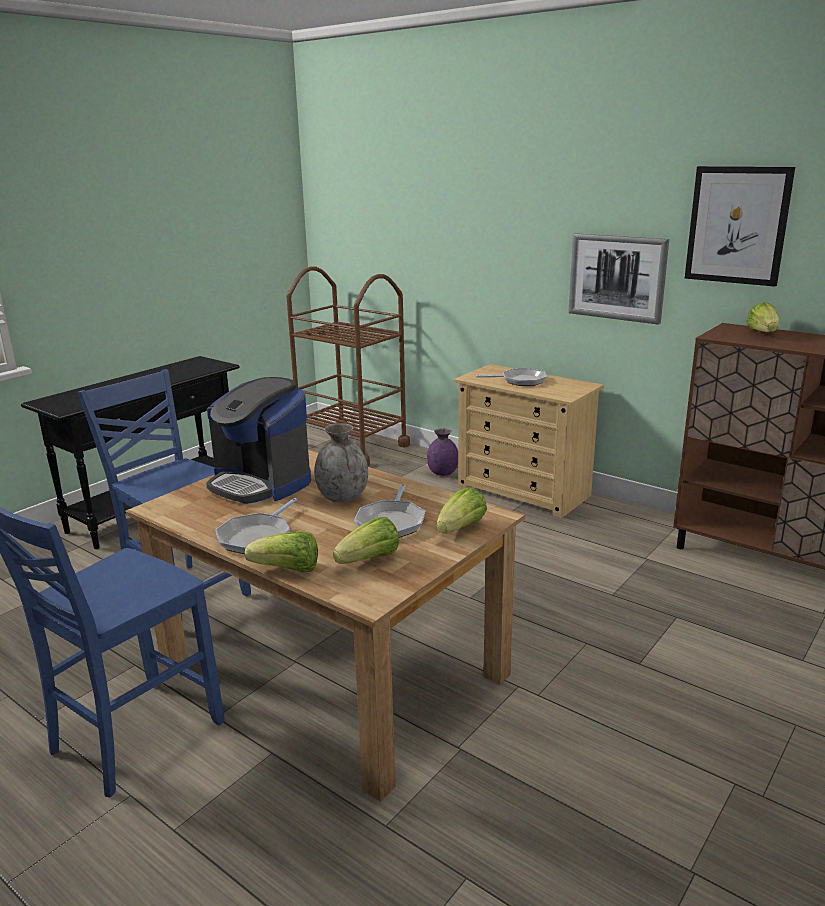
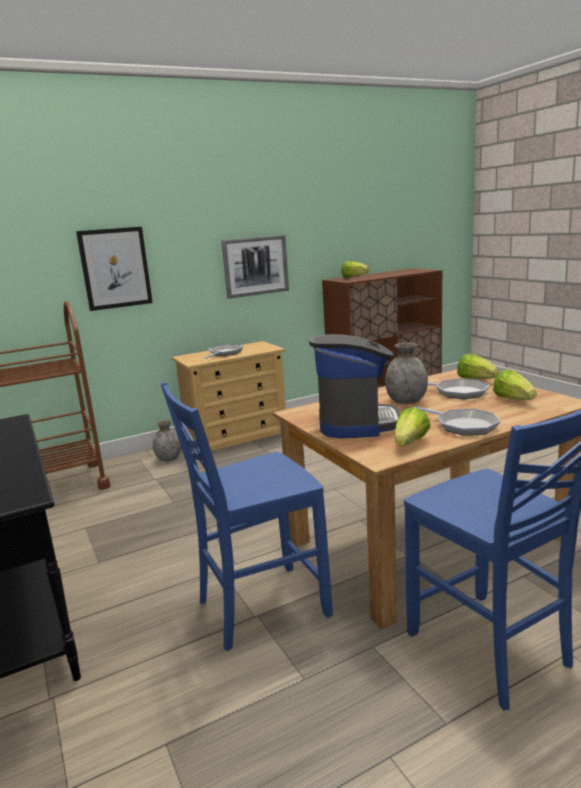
camera: 65 degrees left, 5 degrees down
(261, 483) = (356, 422): coffee machine -> coffee machine turned 60 degrees counterclockwise
(287, 570) = (523, 419): lettuce -> lettuce (410, 443)
(443, 473) = (169, 459): purple vase -> grey vase
(737, 225) = (318, 221): picture -> picture (115, 268)

